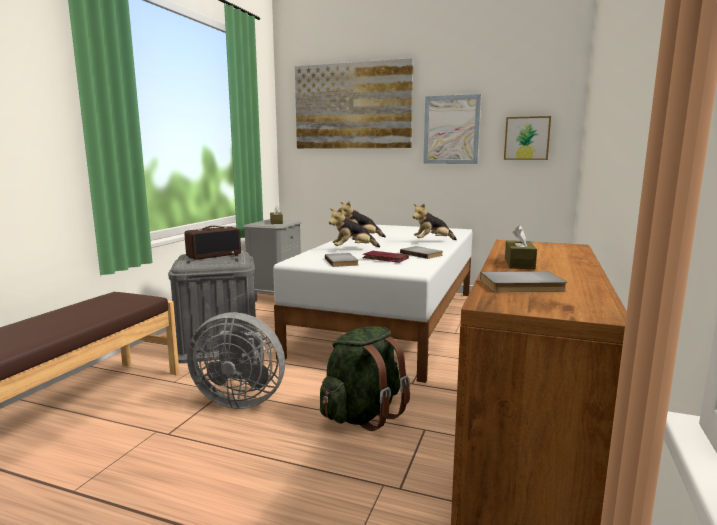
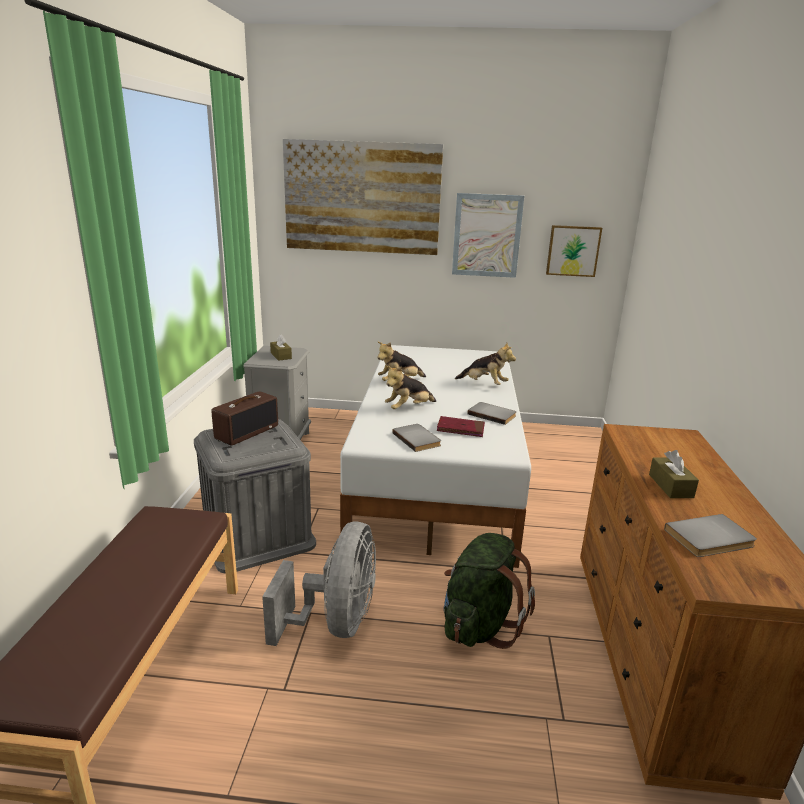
camera: 15 degrees left, 10 degrees up
(240, 399) = (336, 623): grey fan -> grey fan turned 75 degrees counterclockwise
(432, 241) = (484, 384): plush toy -> plush toy turned 120 degrees counterclockwise

